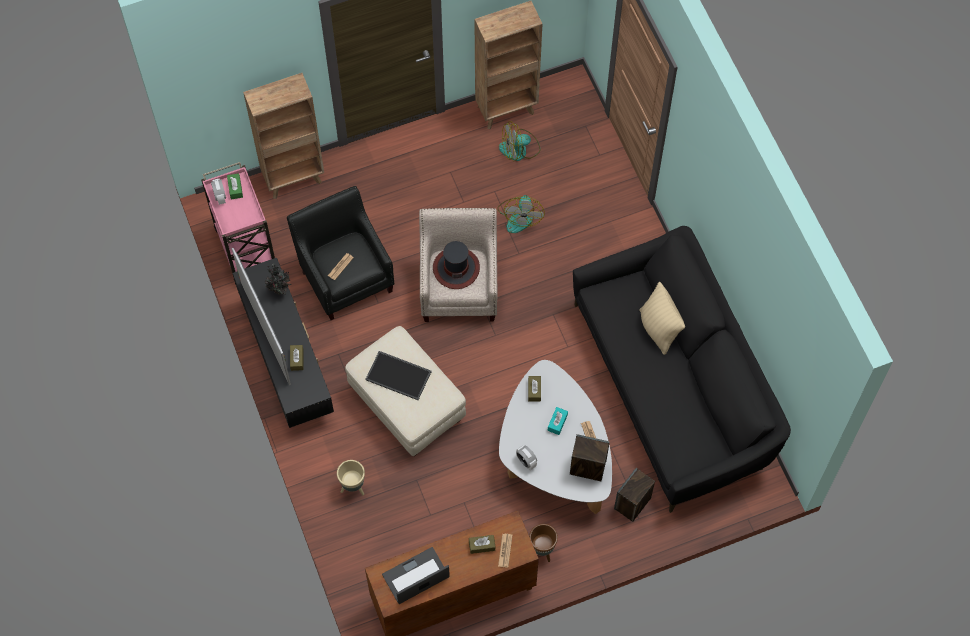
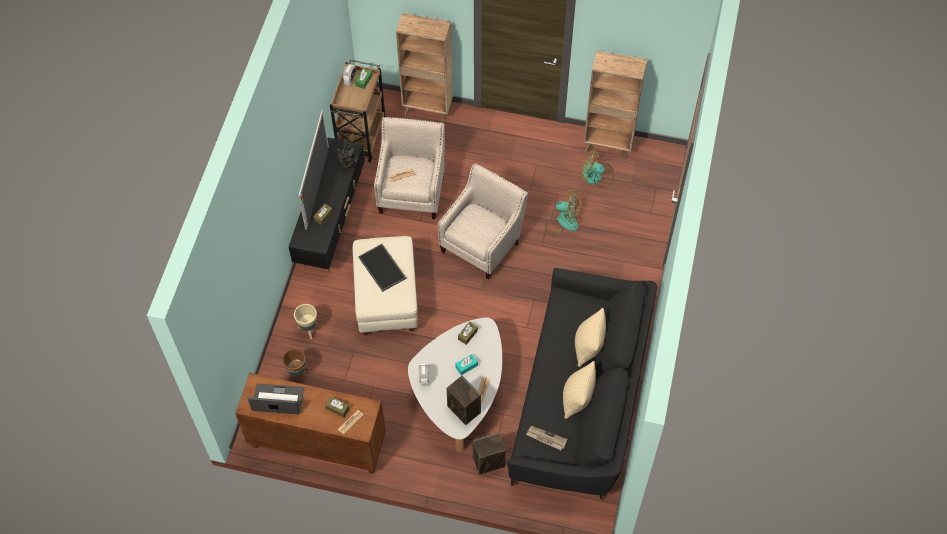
camera: 35 degrees right, 5 degrees down
(245, 248) = (361, 135): pink cart -> brown cart
(346, 275) = (412, 190): black armchair -> beige armchair
(456, 268) = (478, 221): hat -> none
(520, 216) = (562, 221): fan -> fan turned 120 degrees counterclockwise
(542, 550) = (400, 453): brown planter -> brown planter (297, 374)
(686, 387) = (577, 399): none -> beige pillow
(687, 444) = (546, 438): none -> newspaper

